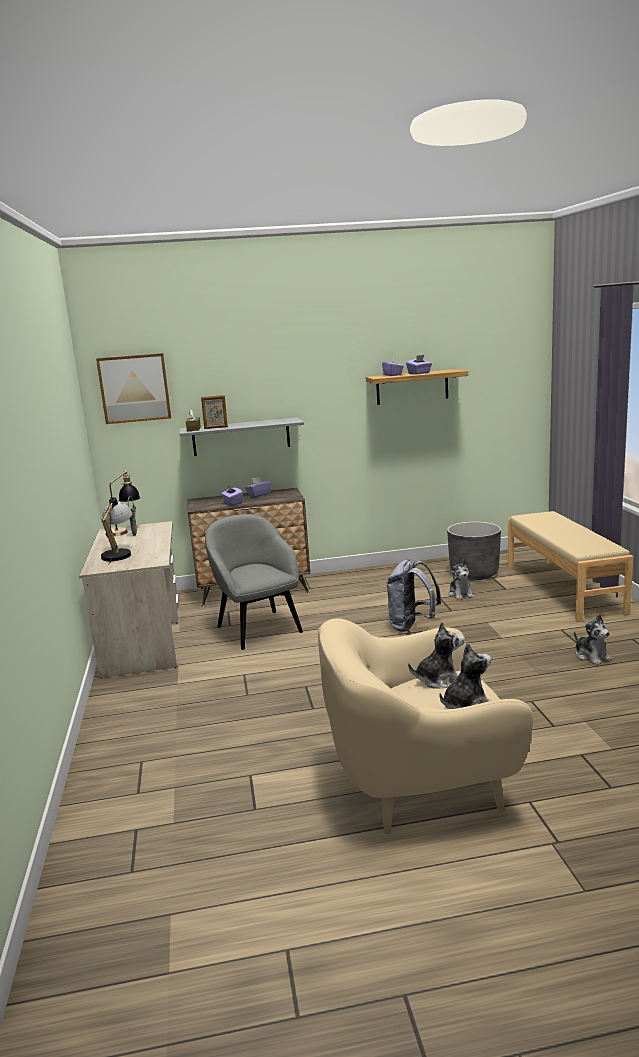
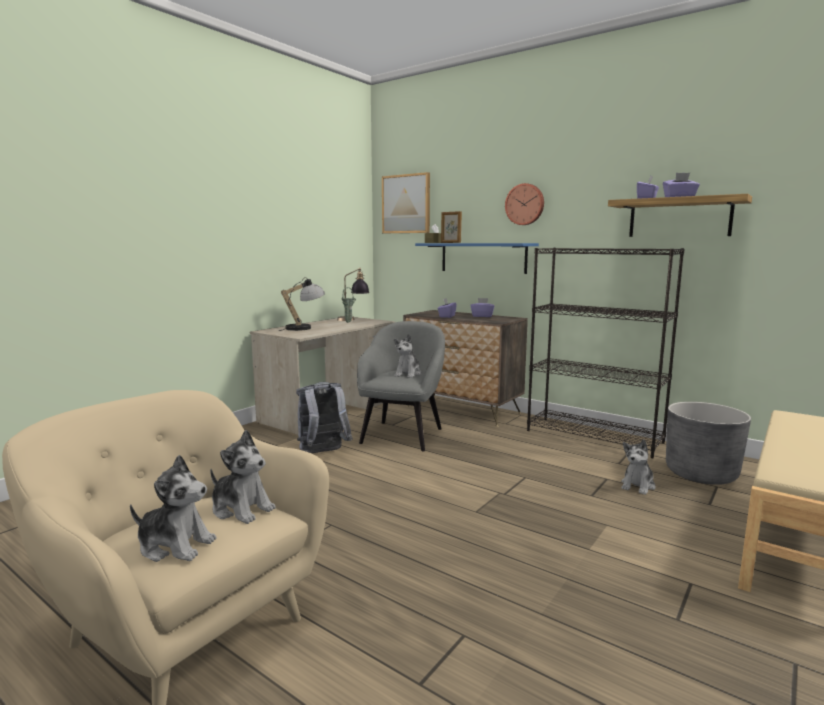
camera: 45 degrees right, 5 degrees down
(241, 437) = (483, 257): grey shelf -> blue shelf
(280, 382) = (525, 204): none -> wall clock
(382, 574) = (594, 436): none -> black bookcase
(412, 626) = (519, 489): grey backpack -> grey backpack (323, 453)
(592, 656) = (665, 642): plush toy -> plush toy (408, 374)

